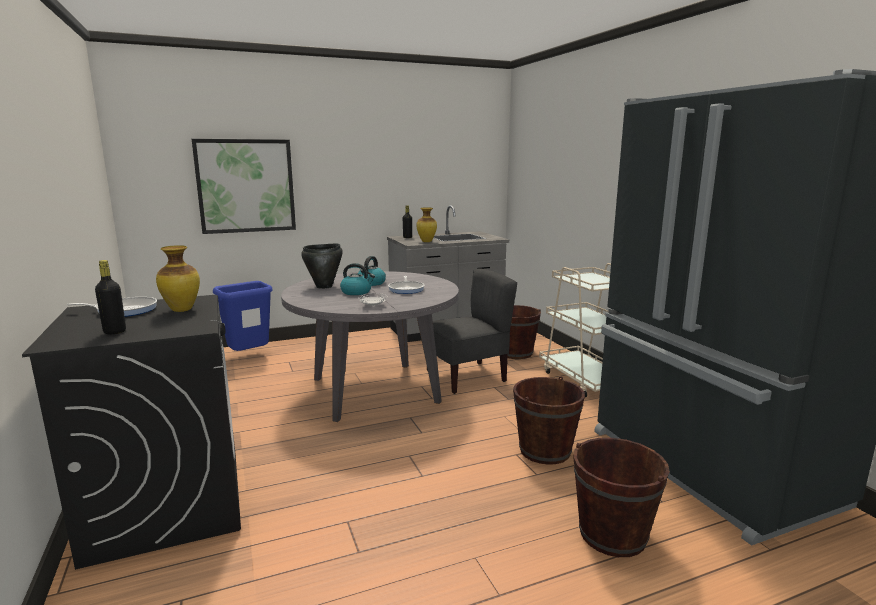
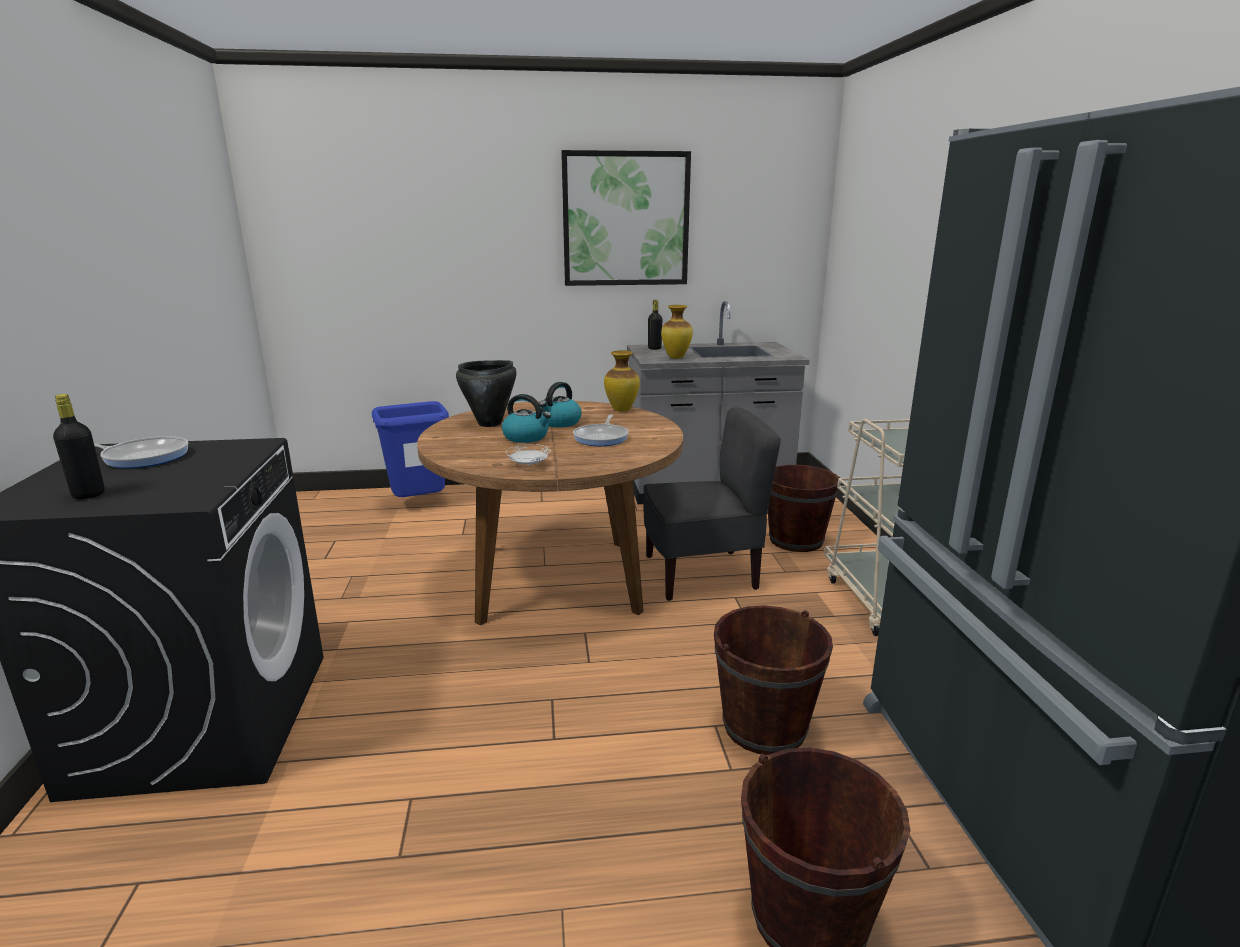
camera: 15 degrees right, 5 degrees up
(182, 310) = (211, 463): vase -> vase (622, 410)
(246, 186) = (424, 267): picture -> picture (626, 219)
(375, 390) = (557, 579): grey dining table -> brown dining table

